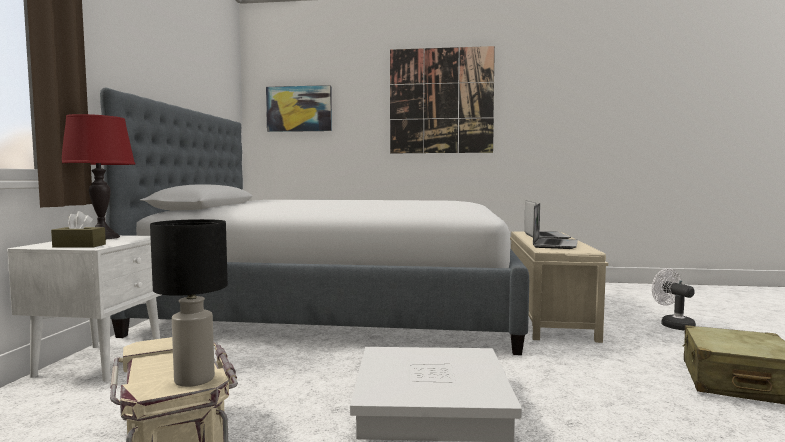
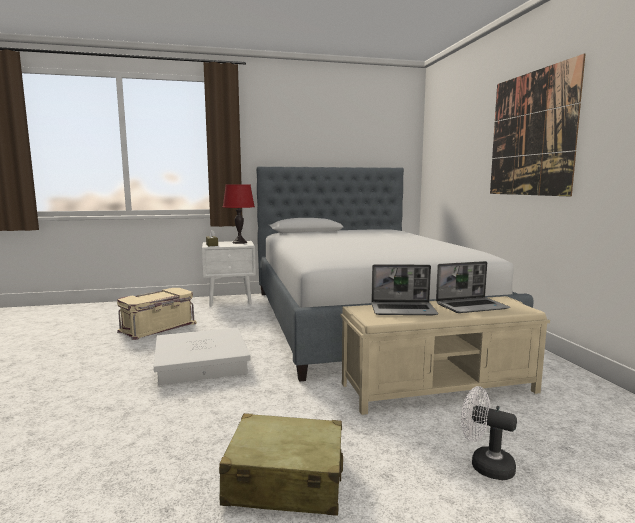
camera: 70 degrees right, 5 degrees up
(193, 379) = (135, 300): black table lamp -> none
(299, 109) = (445, 152): picture -> none
(672, 325) = (485, 465): white fan -> white fan turned 105 degrees counterclockwise

